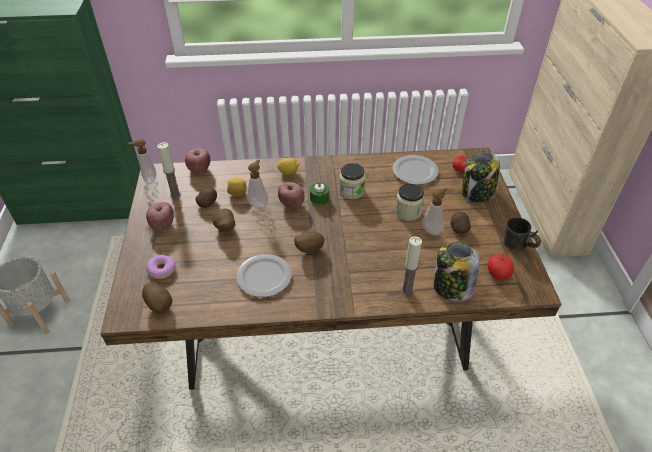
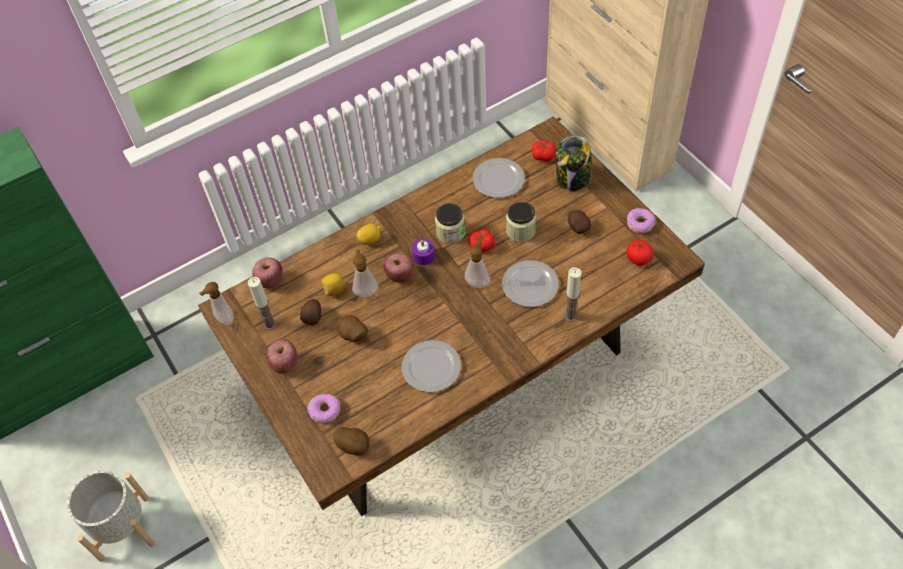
camera: 25 degrees left, 10 degrees up
(309, 249) = (453, 317): potato -> none
(319, 198) = (424, 256): green candle -> purple candle
(369, 209) = (481, 245): none -> tomato
(389, 253) = (531, 285): none -> plate
(432, 230) = (555, 241): soap dispenser -> soap dispenser (478, 282)
(452, 288) = (607, 293): jar -> none
(516, 247) = (640, 223): grey mug -> donut

